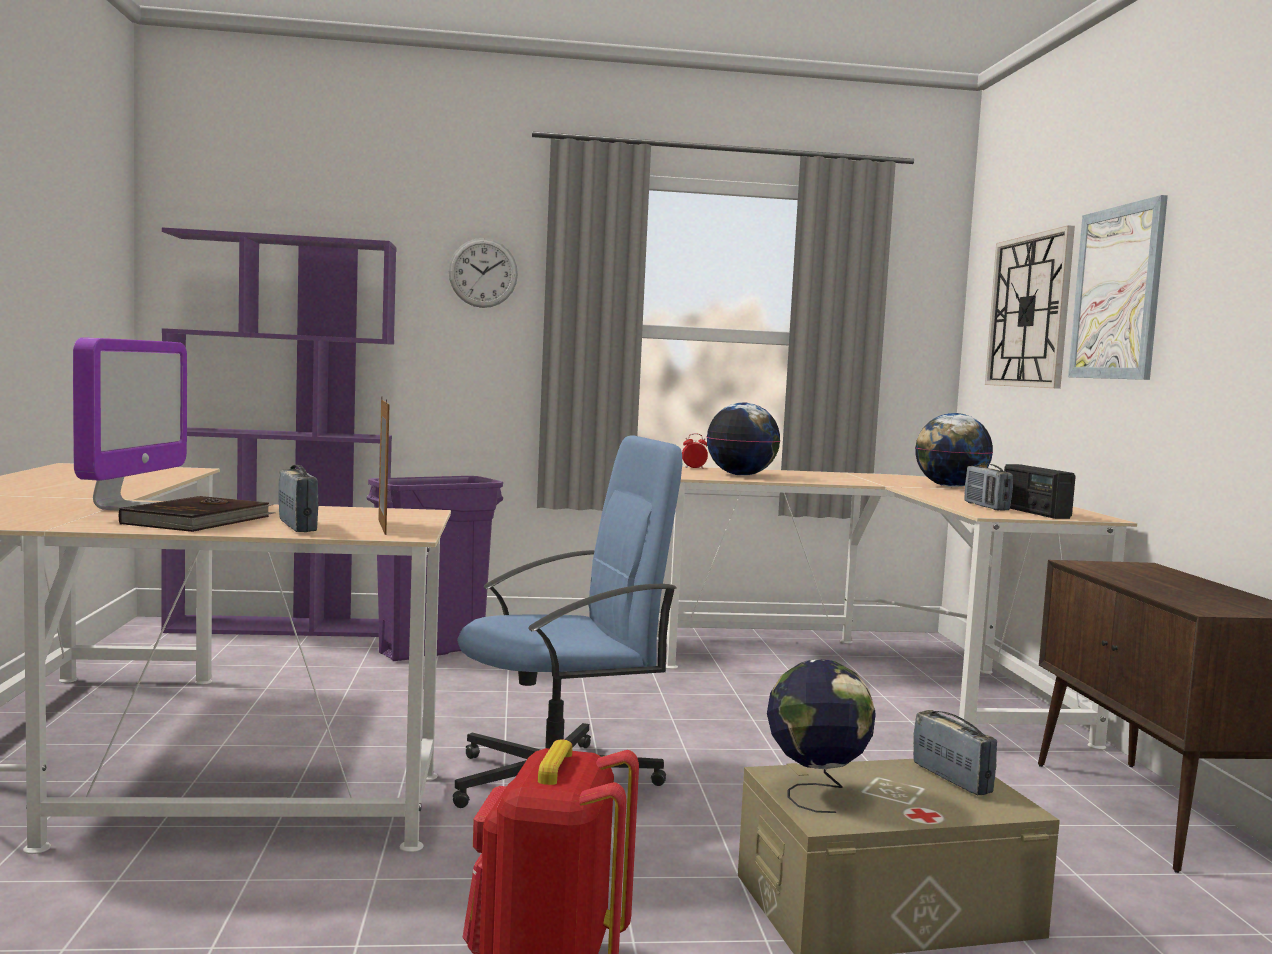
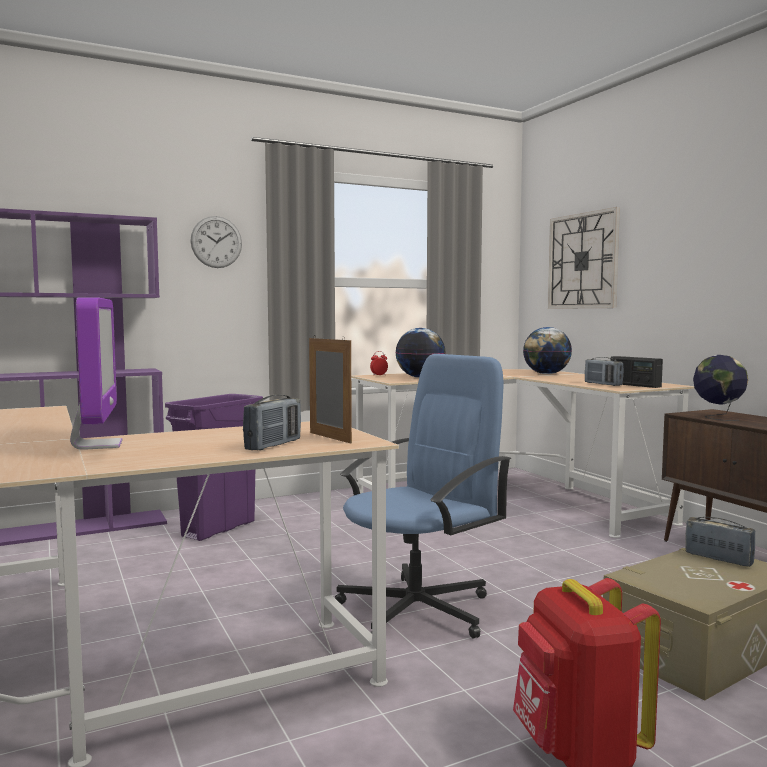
camera: 20 degrees left, 0 degrees up
(200, 520) = (186, 449): brown book -> none
(297, 527) = (273, 445): radio -> radio turned 75 degrees clockwise
(815, 794) = (668, 584): globe -> globe (718, 417)
(1117, 293) = (662, 247): picture -> none

